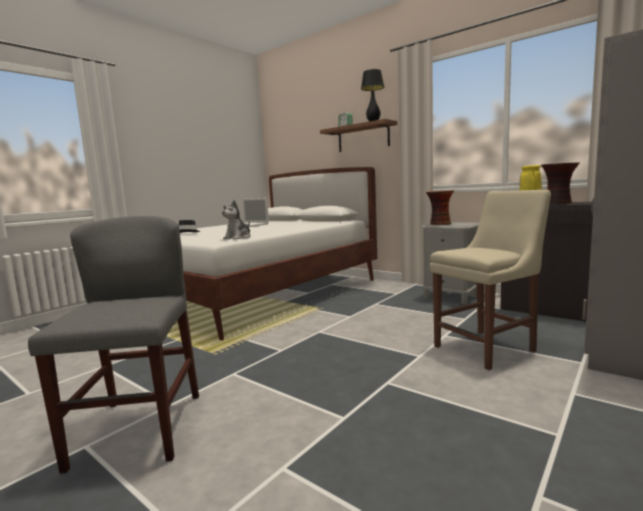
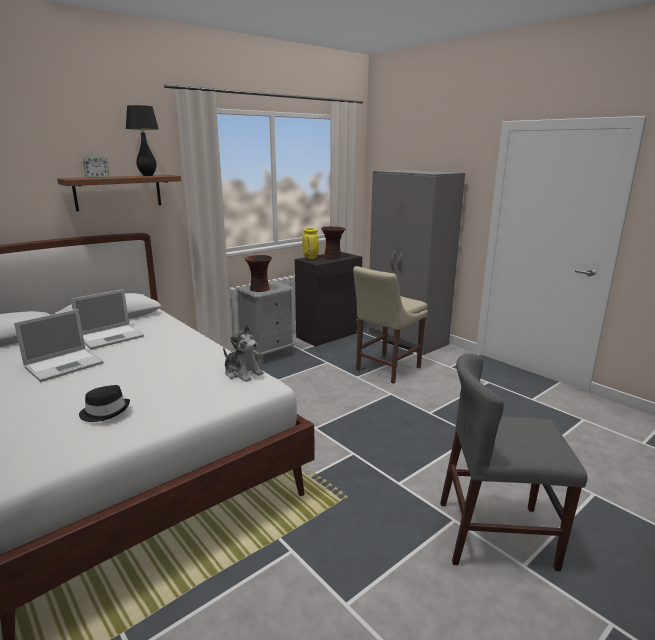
camera: 80 degrees left, 10 degrees up
(293, 223) = (112, 336): none -> laptop
(488, 348) = (386, 369): beige chair -> beige chair turned 120 degrees counterclockwise

